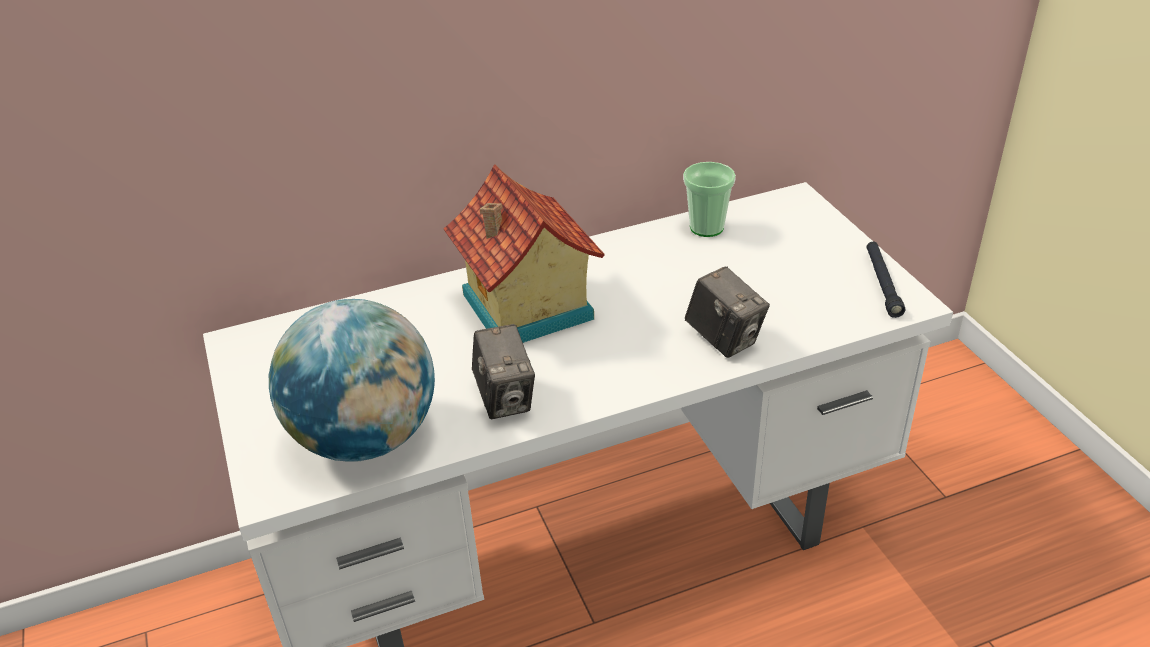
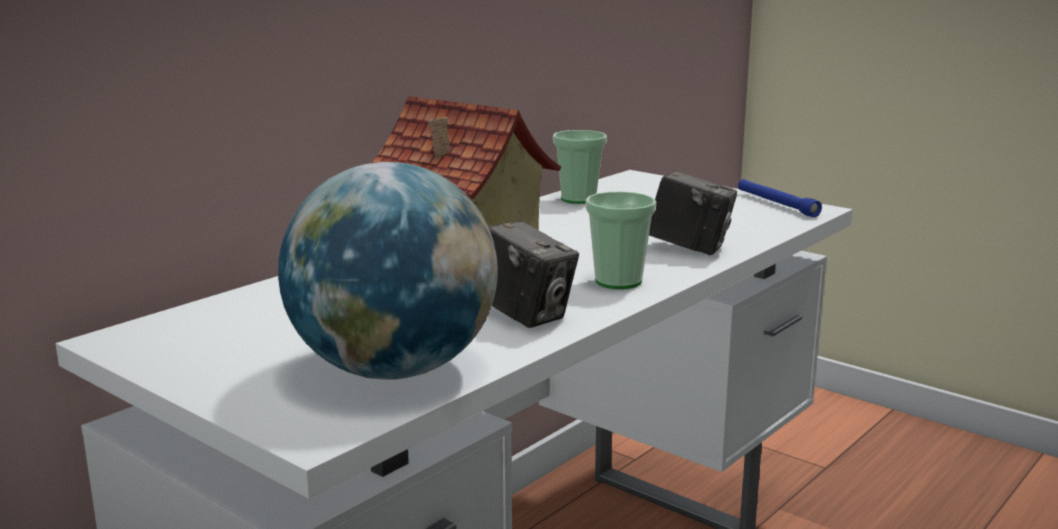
camera: 30 degrees left, 20 degrees down
(617, 372) = (618, 281): none -> cup
(882, 283) = (776, 204): black flashlight -> blue flashlight

